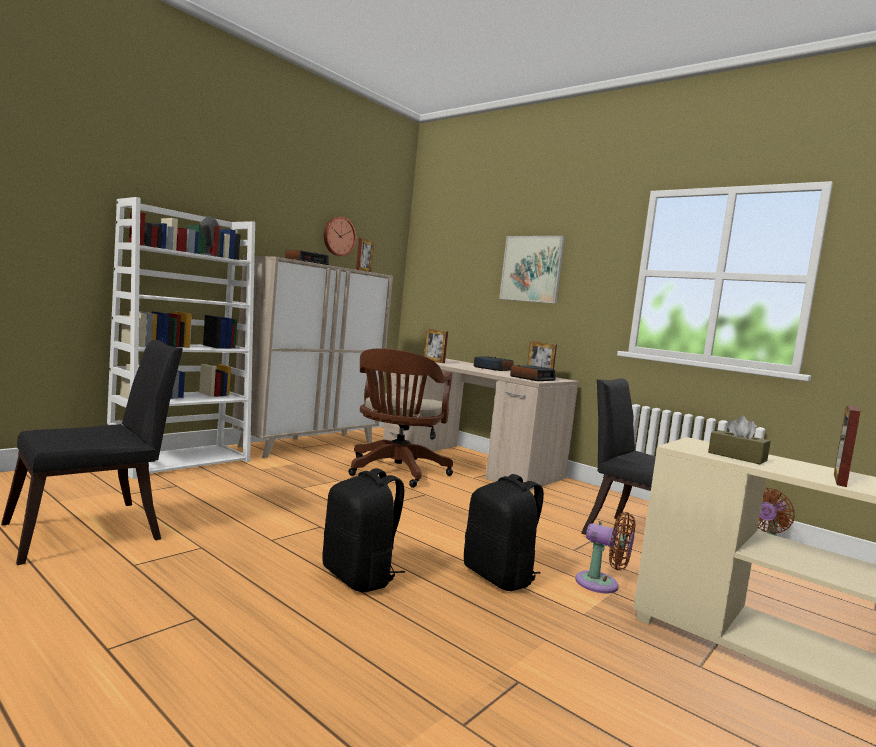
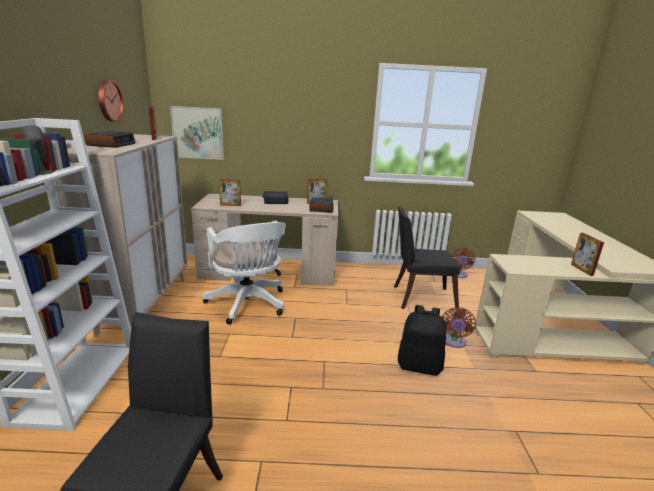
camera: 40 degrees left, 15 degrees up
(360, 577) = (375, 415): black backpack -> none
(395, 472) = (248, 305): brown office chair -> white office chair
(531, 269) = (288, 118): picture -> picture (198, 133)
(602, 584) = (453, 342): brown fan -> brown fan turned 120 degrees clockwise
(737, 457) = (536, 267): brown tissue box -> none

